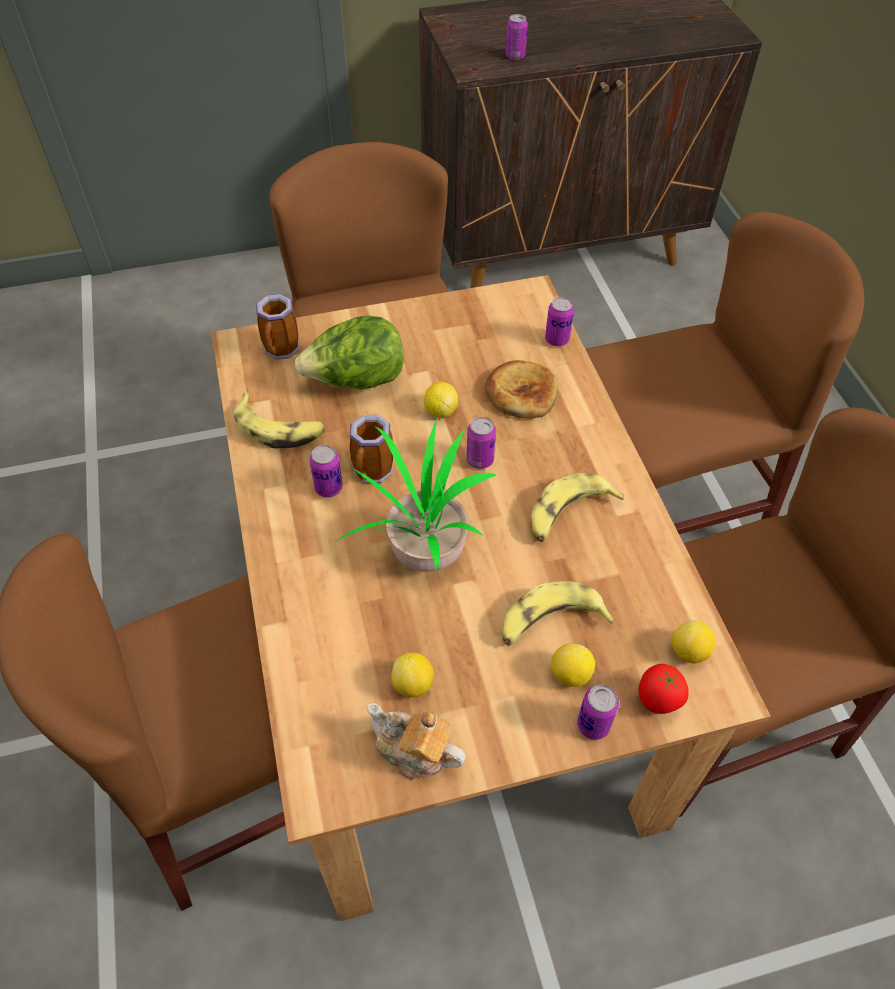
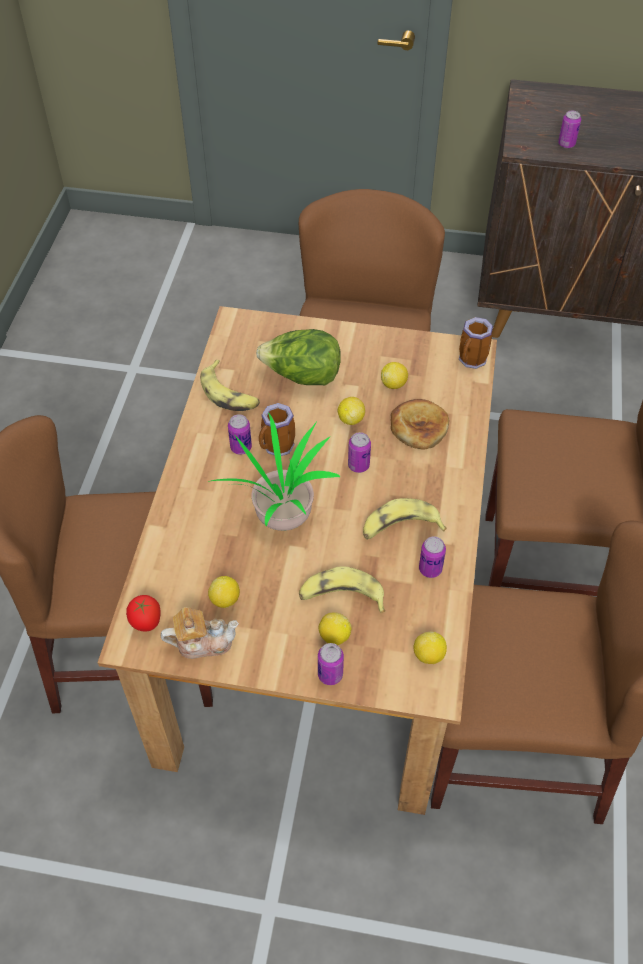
camera: 25 degrees right, 0 degrees up
(282, 351) = (261, 336): mug -> mug (472, 361)
(414, 751) = (202, 642): teapot -> teapot turned 120 degrees clockwise
(466, 356) = (394, 384): none -> lemon
(557, 339) = (472, 394): can -> can (430, 569)
(657, 701) = (384, 678): tomato -> tomato (146, 623)

